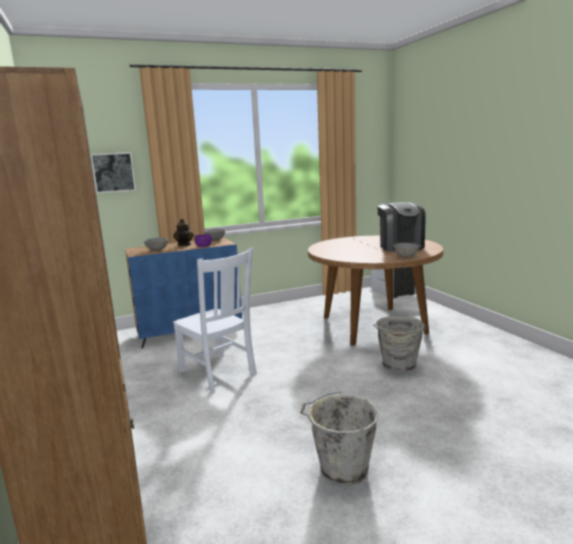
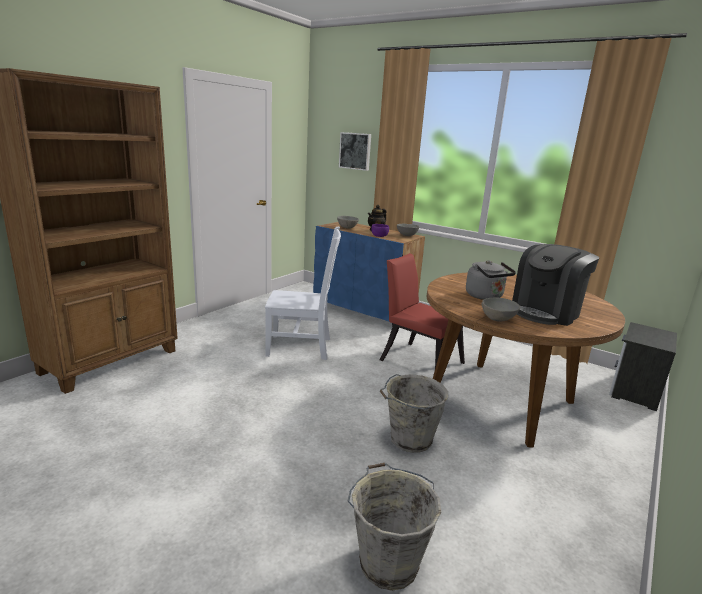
camera: 55 degrees right, 5 degrees up
(218, 373) = (301, 347): white chair -> white chair turned 105 degrees counterclockwise
(296, 333) = (417, 360): none -> red chair
(341, 469) = (186, 444): grey bucket -> grey bucket (387, 561)
(363, 252) = (486, 297): none -> grey kettle

